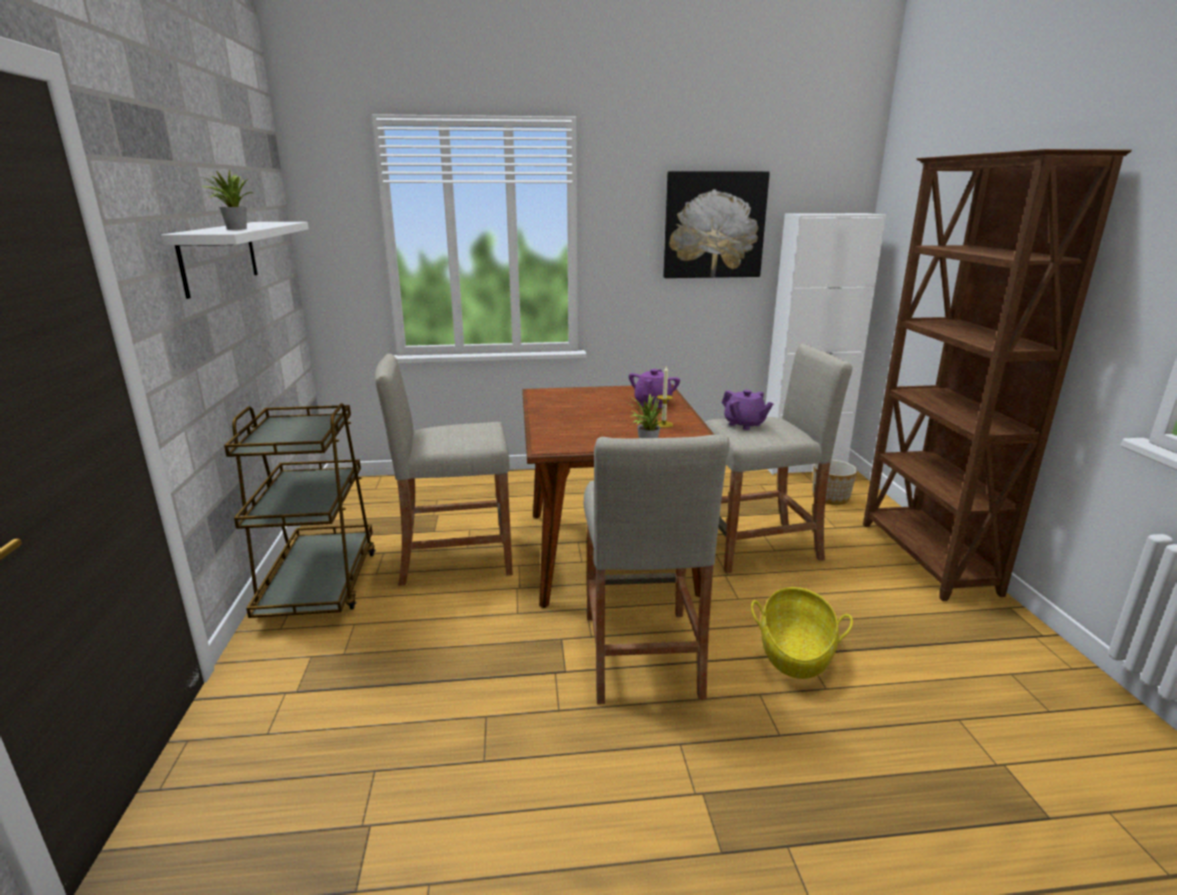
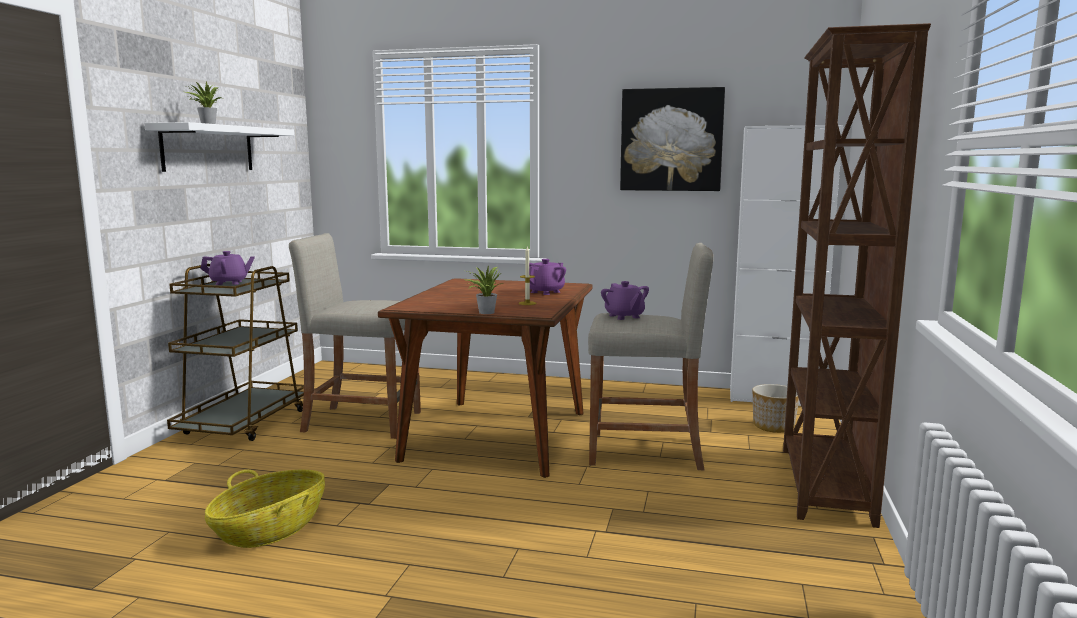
camera: 20 degrees right, 10 degrees down
(282, 427) = (229, 283): none -> purple teapot
(641, 654) = (444, 504): beige stool -> none
(795, 653) = (587, 528): basket -> basket (270, 530)

